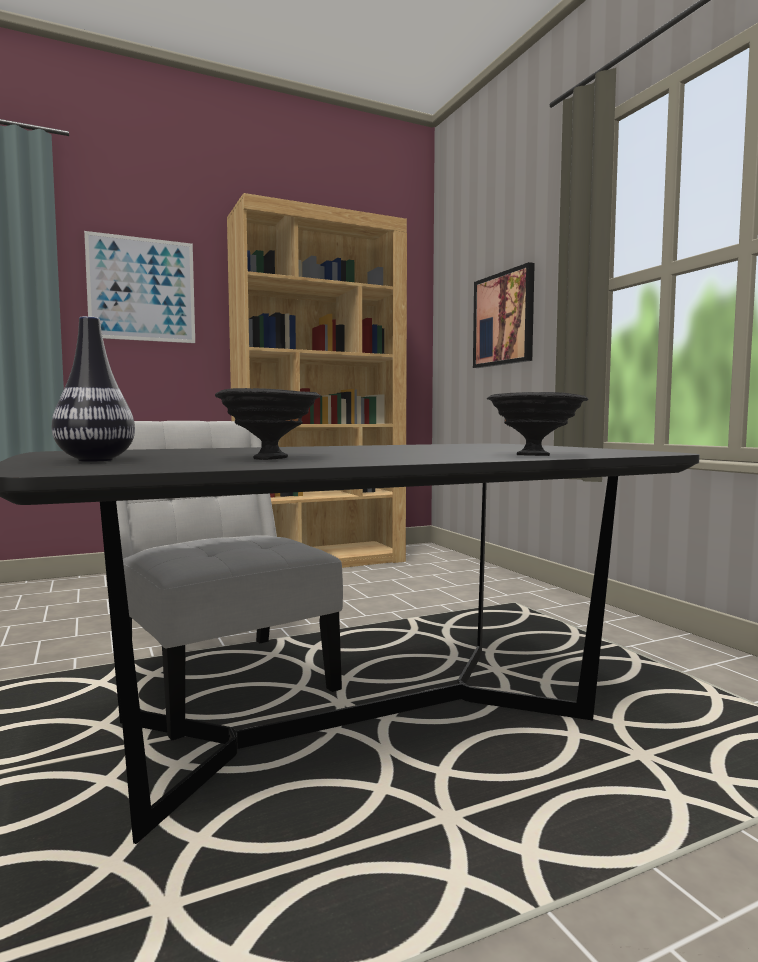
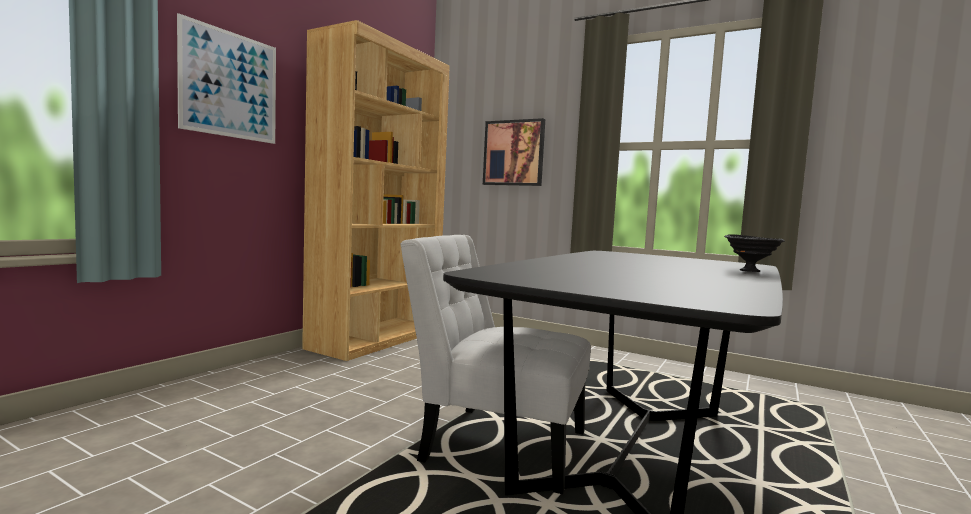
camera: 35 degrees left, 0 degrees up
(95, 460) = (633, 289): vase -> none
(267, 458) = (686, 281): black bowl -> none

